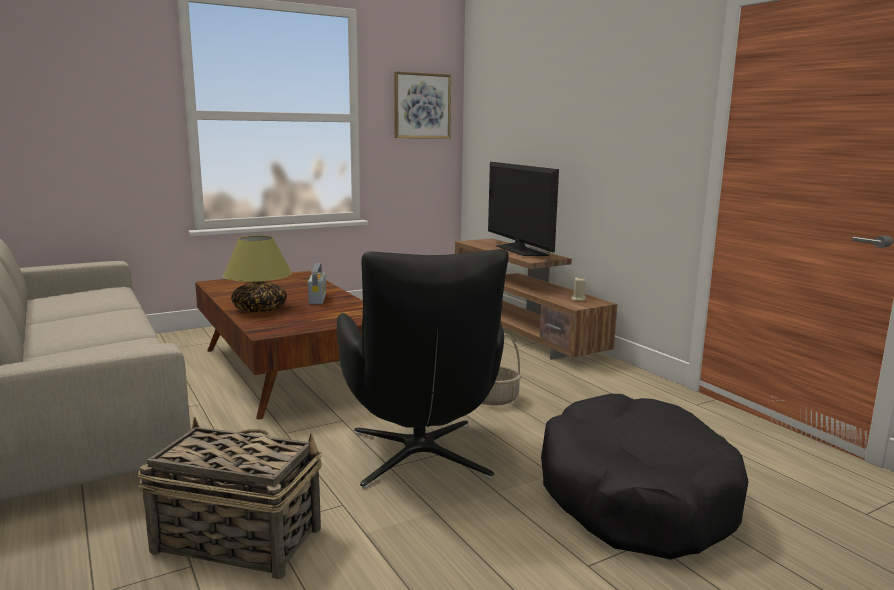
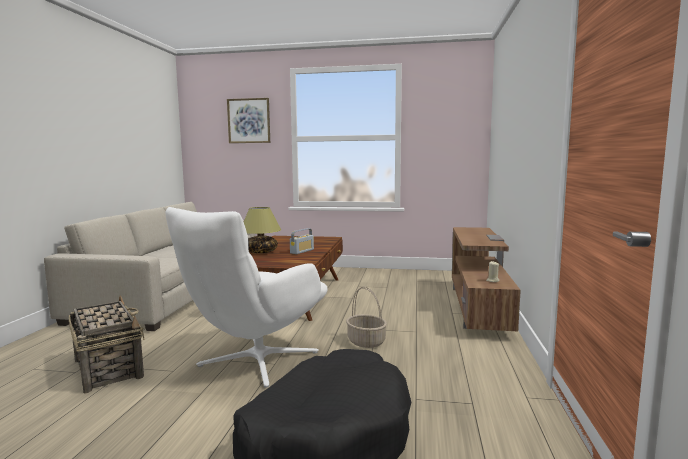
camera: 40 degrees right, 5 degrees down
(419, 456) = (256, 360): black armchair -> white armchair
(422, 106) = (452, 126): picture -> picture (249, 121)
(519, 250) = (480, 236): television -> none

